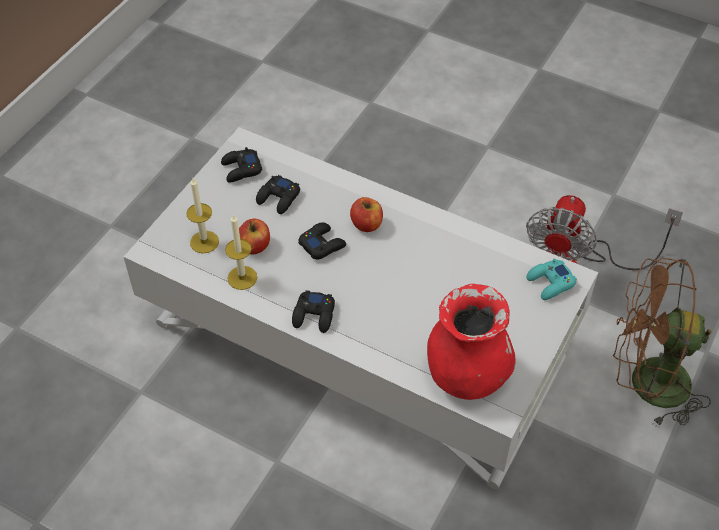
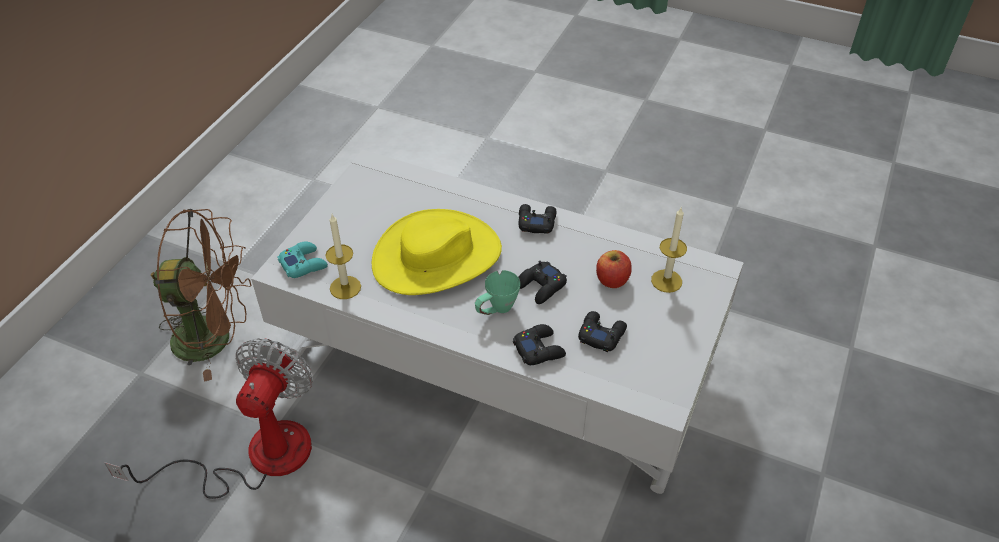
camera: 175 degrees right, 5 degrees down
(241, 169) = (657, 368): black game controller -> black game controller (539, 349)
(242, 278) = (615, 249): candle -> candle (345, 287)
(366, 224) = (496, 311): apple -> green mug
(419, 281) = (437, 257): none -> yellow hat
(466, 374) = (395, 186): red vase -> none

